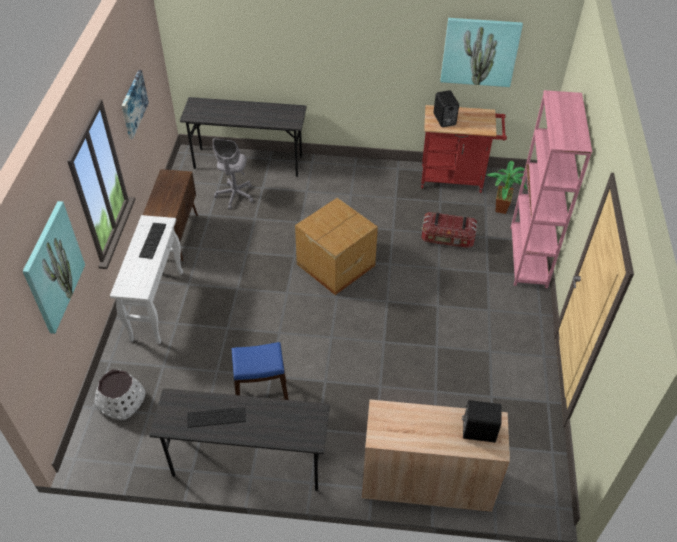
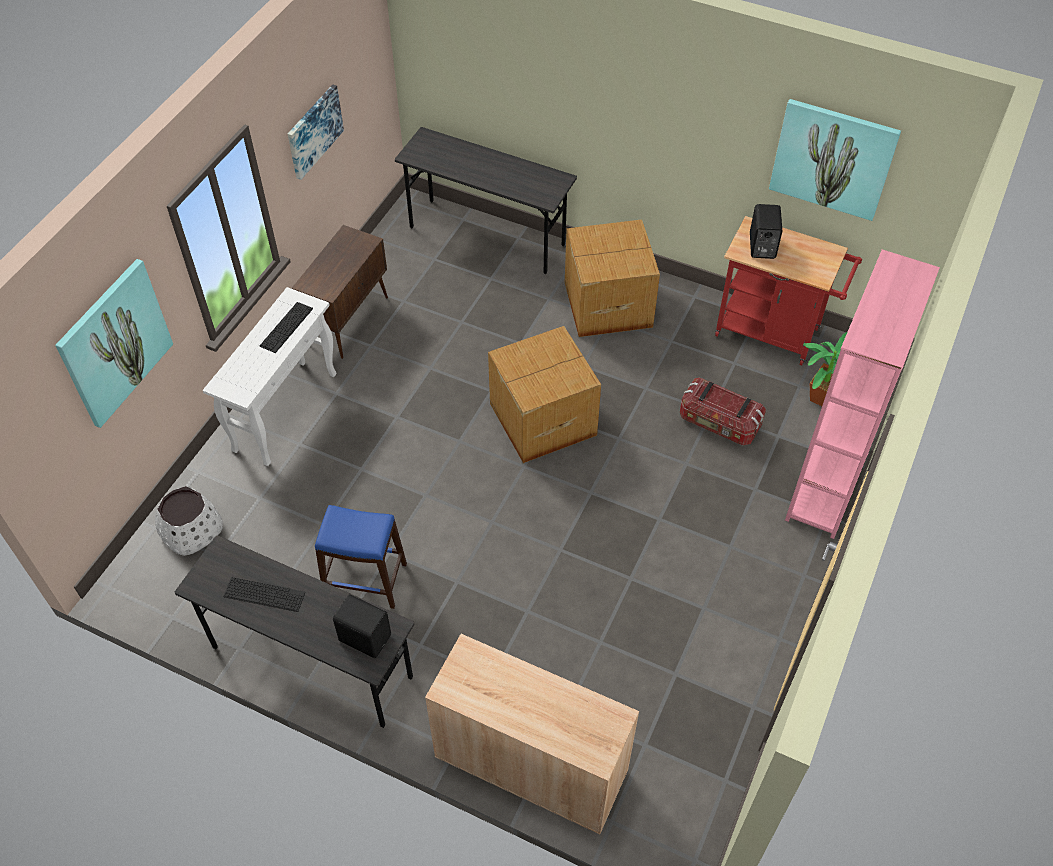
camera: 20 degrees right, 5 degrees up
(235, 195) = (449, 281): grey office chair -> none
(344, 185) = (606, 303): none -> cardboard box
(478, 430) = (586, 723): black speaker -> black speaker (365, 636)

